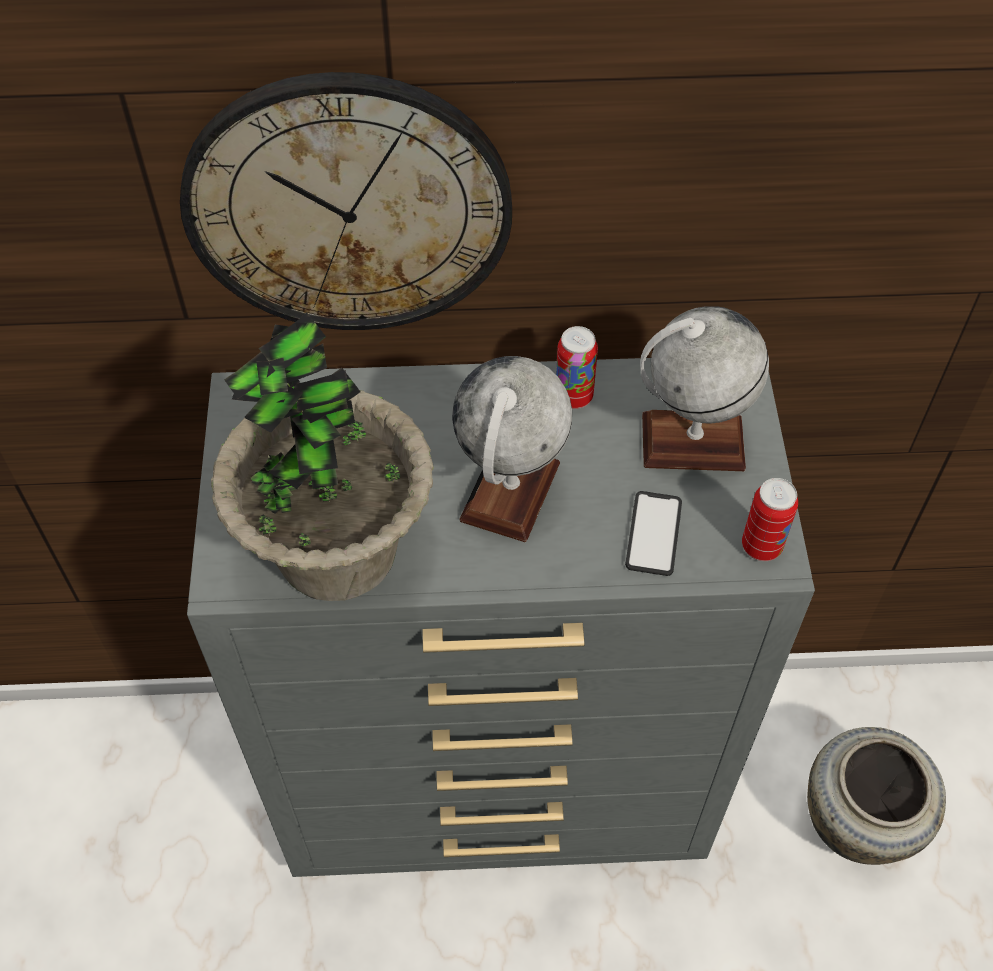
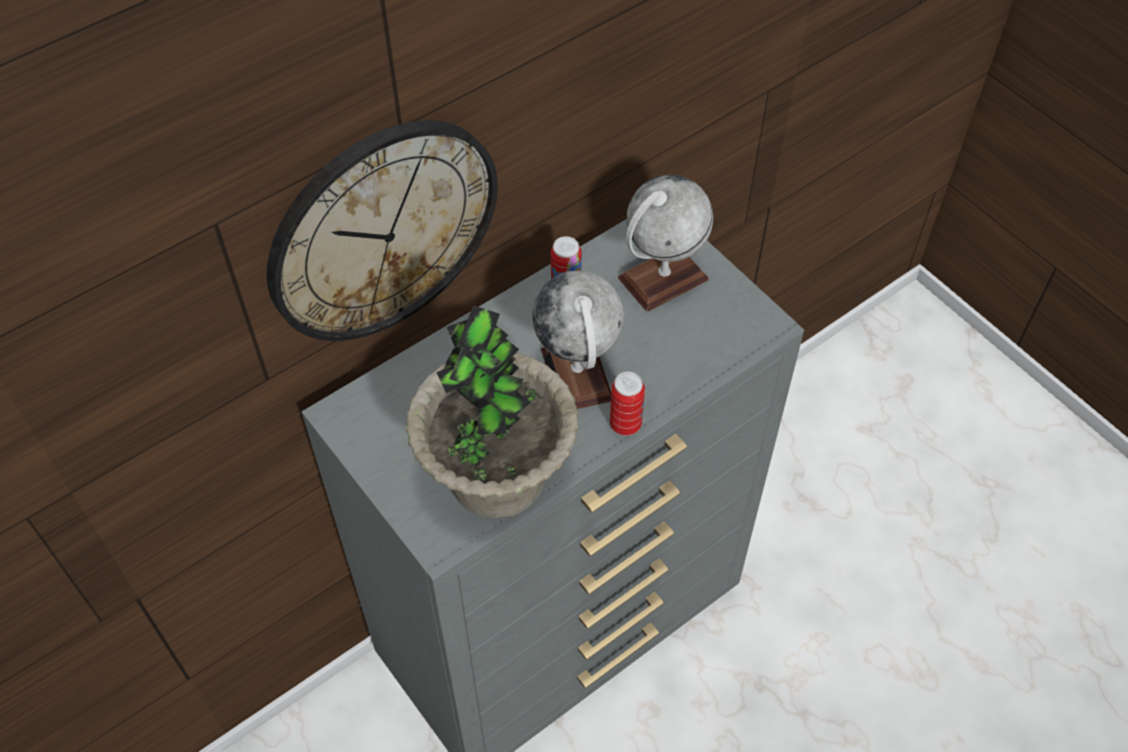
camera: 35 degrees left, 0 degrees up
(653, 534) = (686, 350): phone -> none
(761, 546) = (754, 320): can -> can (625, 424)
(855, 826) = (809, 504): beige vase -> none

